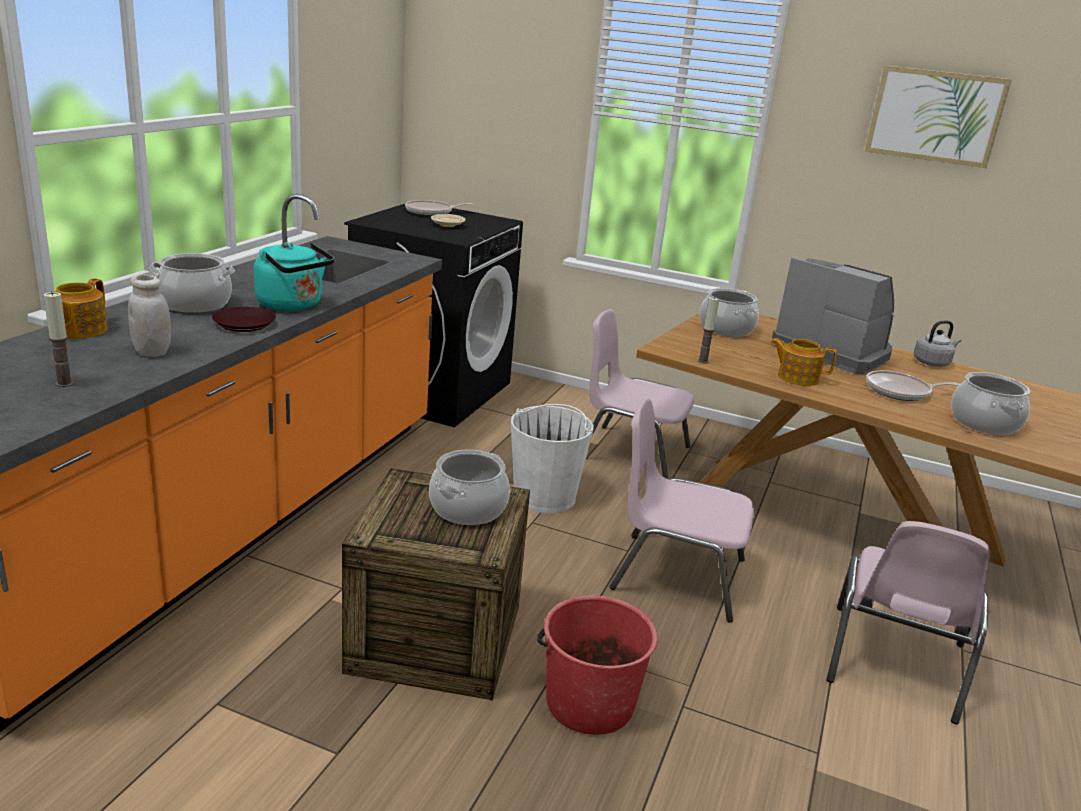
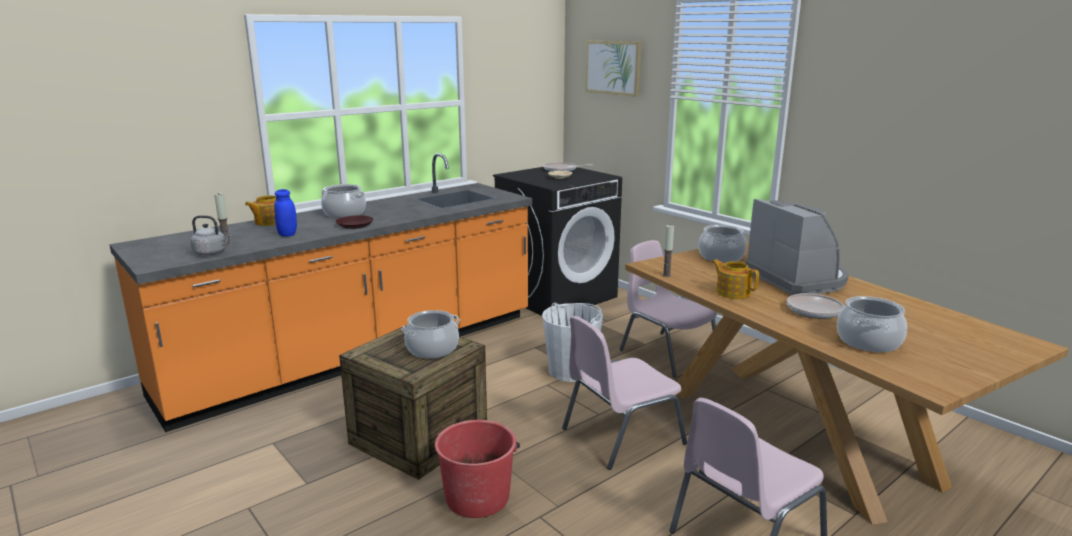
camera: 30 degrees right, 5 degrees down
(152, 352) = (287, 234): white jar -> blue jar
(293, 305) = (396, 217): turquoise kettle -> none
(676, 574) = (620, 436): pink chair -> pink chair turned 75 degrees counterclockwise
(932, 363) = (888, 295): grey kettle -> grey kettle (212, 253)
(935, 116) = (921, 82): picture -> picture (613, 67)

